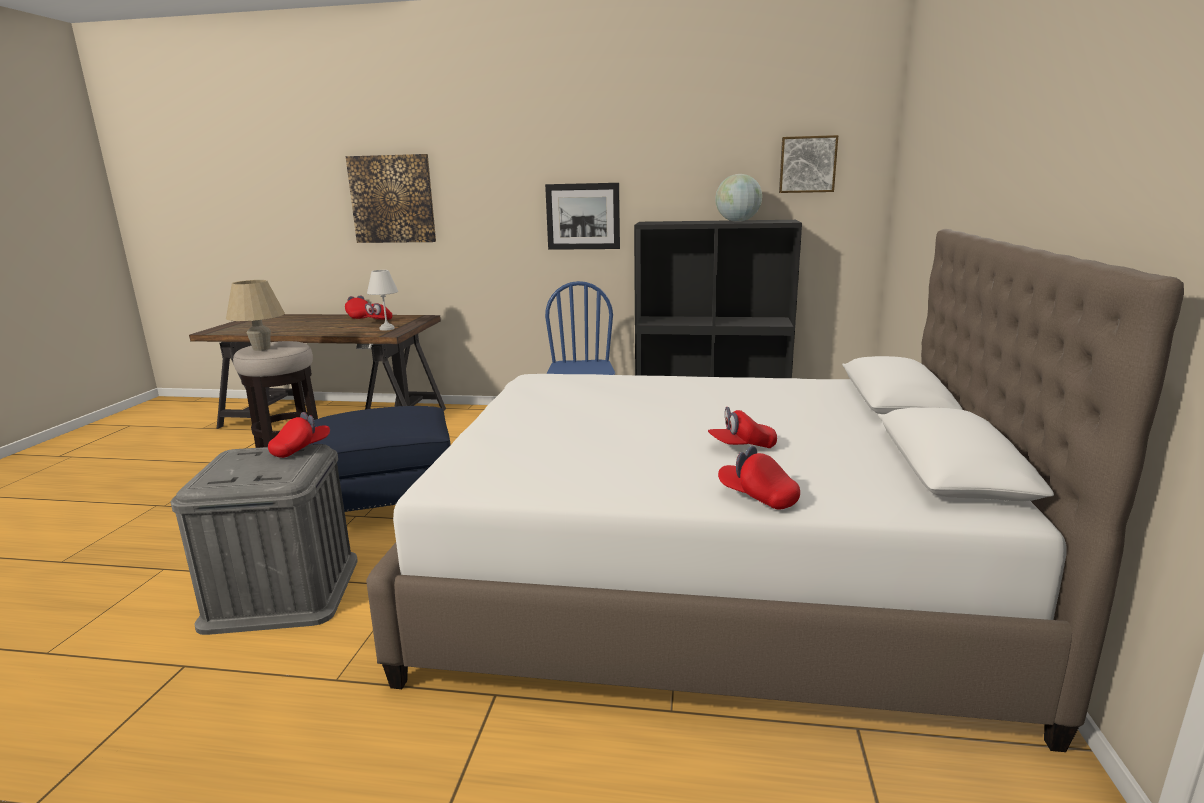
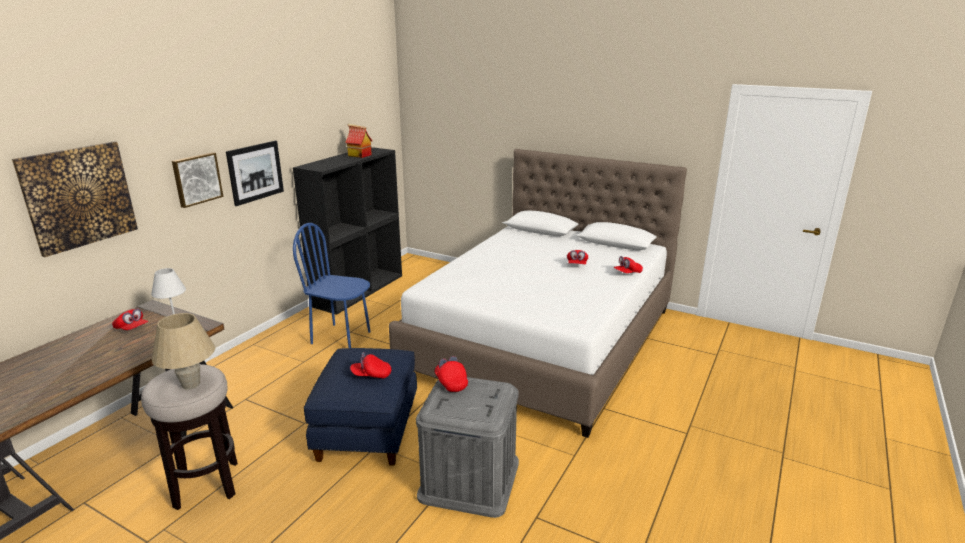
camera: 70 degrees left, 5 degrees up
(358, 316) = (70, 338): red cap -> red cap (371, 375)
(737, 221) = (359, 155): globe -> toy house
(807, 164) = (368, 111): picture -> picture (196, 179)

